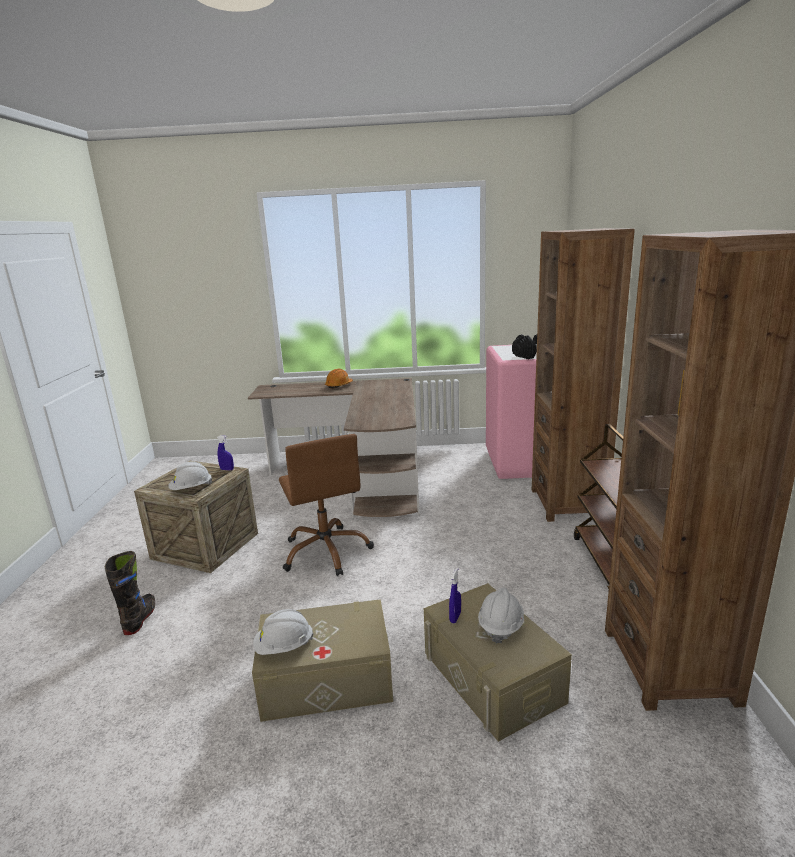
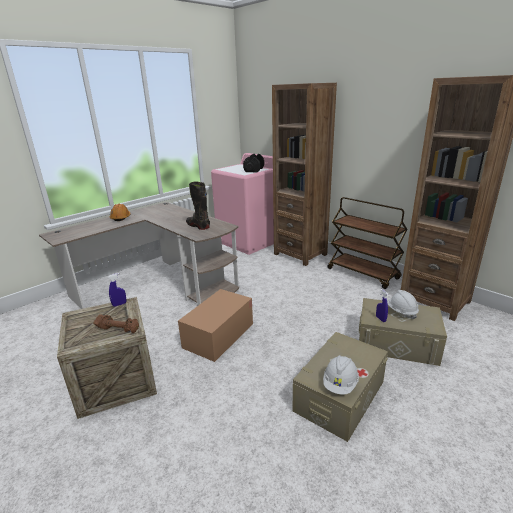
camera: 45 degrees left, 5 degrees up
(140, 619) = (155, 458): black boot -> black boot (198, 226)
(191, 489) = (118, 329): white hard hat -> brown dumbbell
(326, 551) = (219, 335): brown office chair -> cardboard box

